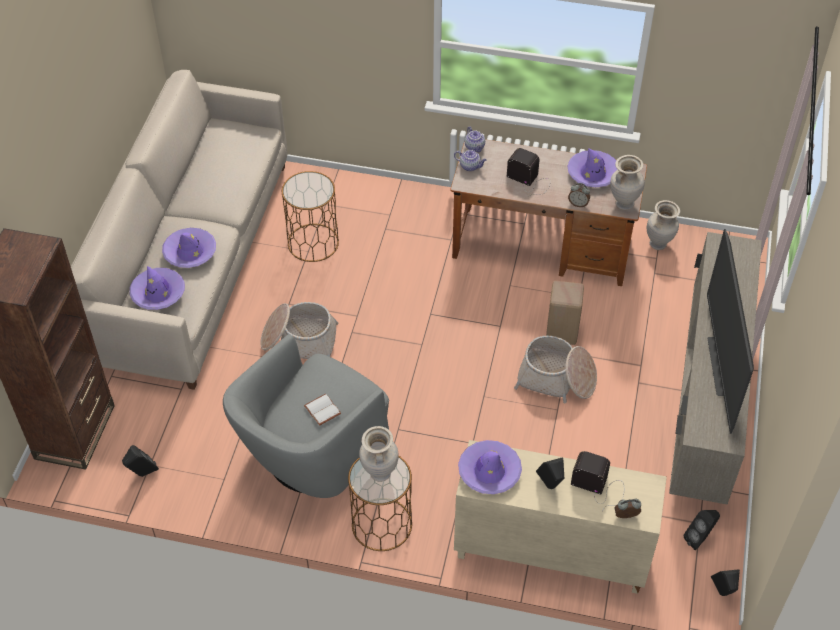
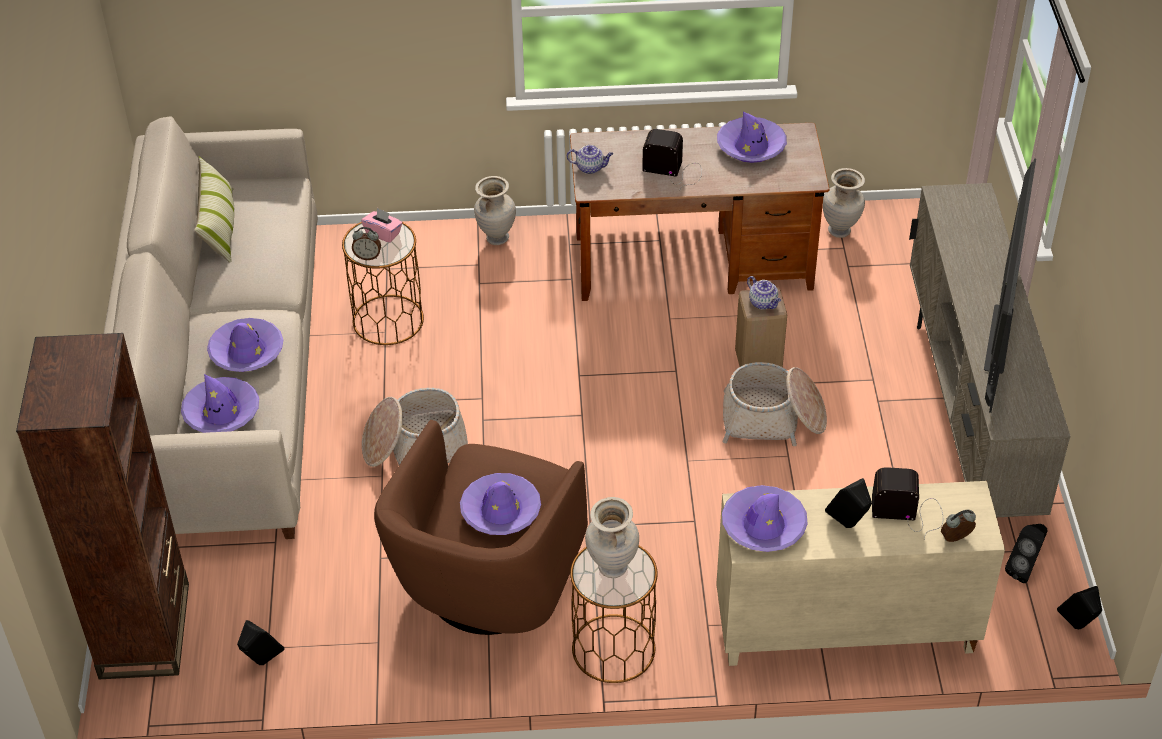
camera: 15 degrees left, 5 degrees down
(205, 155) = (219, 227): none -> pillow
(312, 455) = (488, 585): grey armchair -> brown armchair
(313, 184) = (383, 233): none -> pink tissue box
(321, 410) = (500, 511): white book -> purple hat
(475, 147) = (587, 144): teapot -> teapot (763, 303)
(578, 204) = (747, 186): alarm clock -> alarm clock (367, 256)
(623, 204) = (804, 174): beige vase -> beige vase (496, 238)
(719, 366) = (998, 339): television -> television turned 150 degrees counterclockwise

